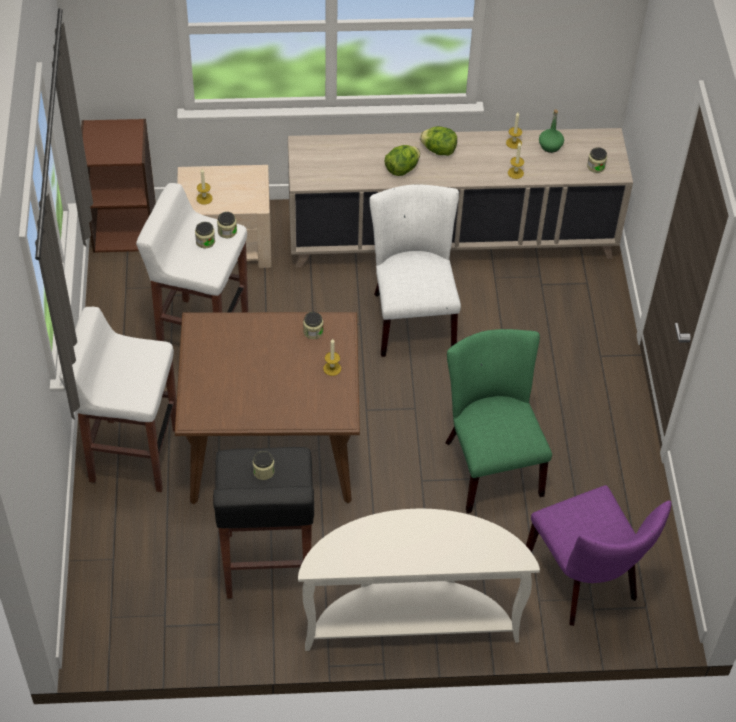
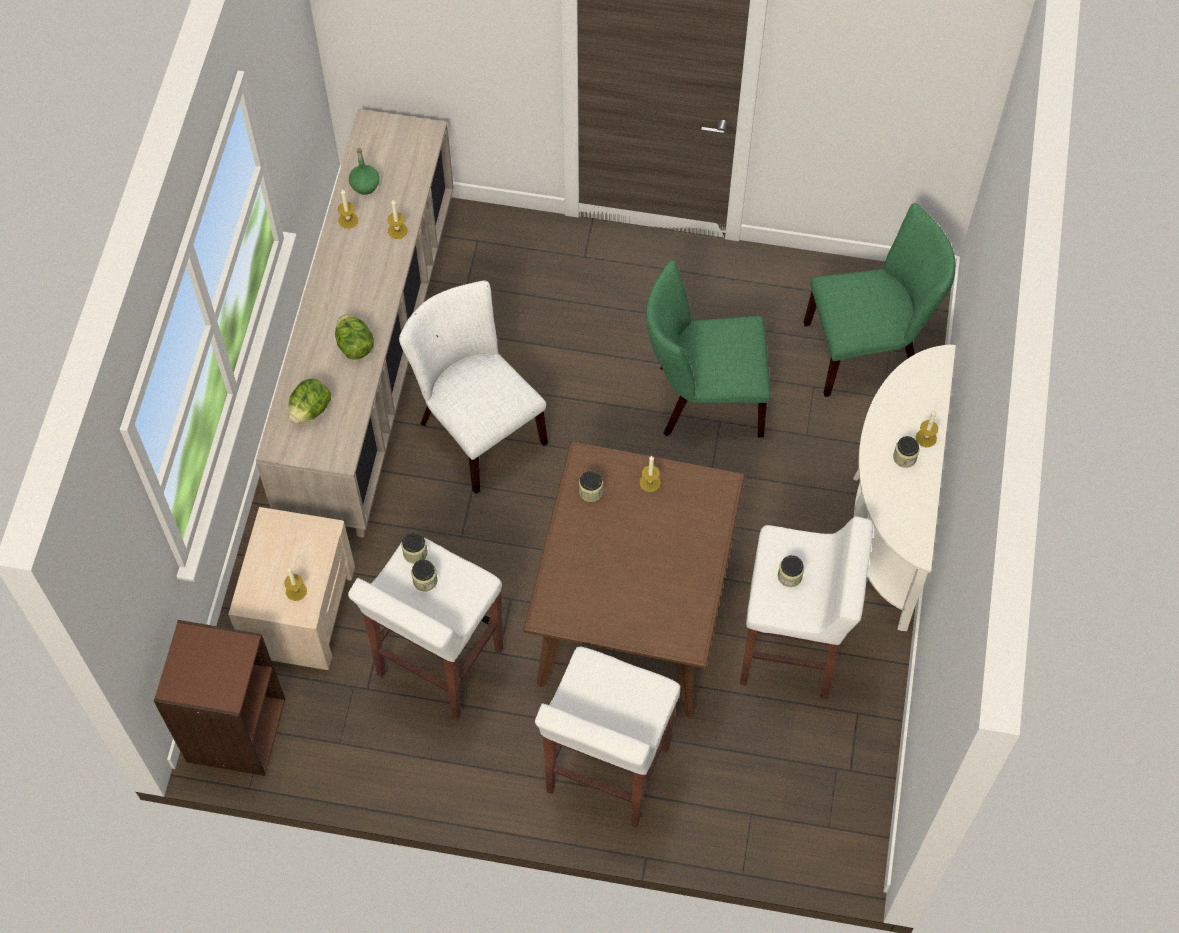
camera: 75 degrees left, 10 degrees up
(267, 565) = (791, 649): black stool -> white stool
(411, 316) = (476, 428): white chair -> white chair turned 45 degrees clockwise
(432, 558) = (926, 438): none -> candle
(439, 150) = (335, 300): lettuce -> lettuce (310, 410)
(585, 581) = (869, 349): purple chair -> green chair
(596, 166) = (412, 149): jar -> jar (904, 457)

